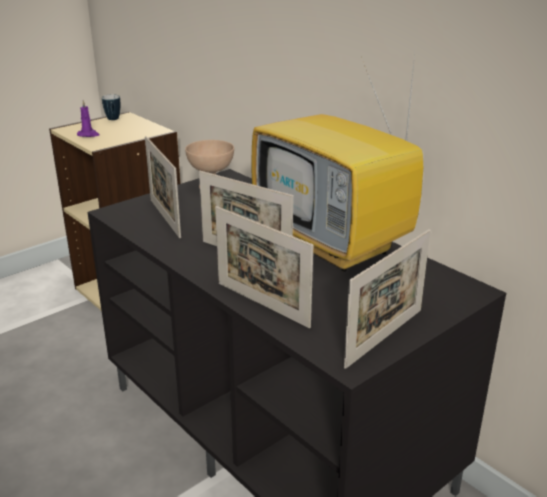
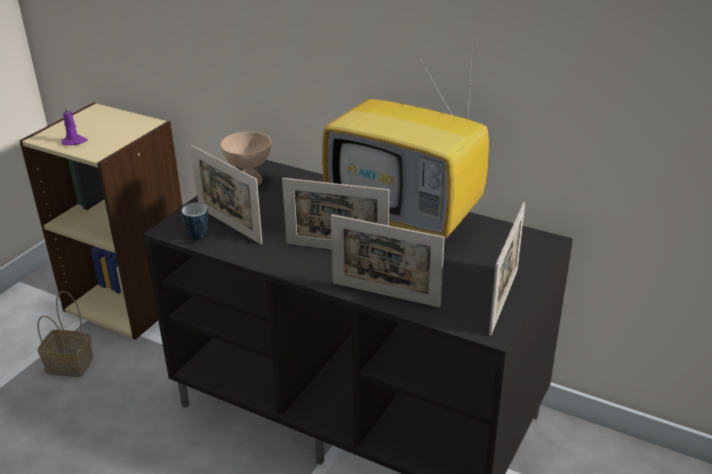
camera: 20 degrees left, 5 degrees up
(55, 332) = (71, 364): none -> basket
(113, 120) = (86, 117): mug -> mug (200, 238)

